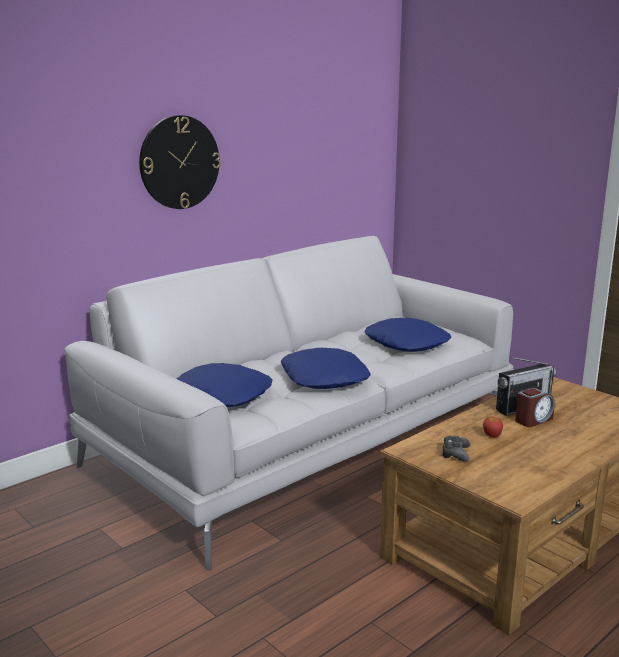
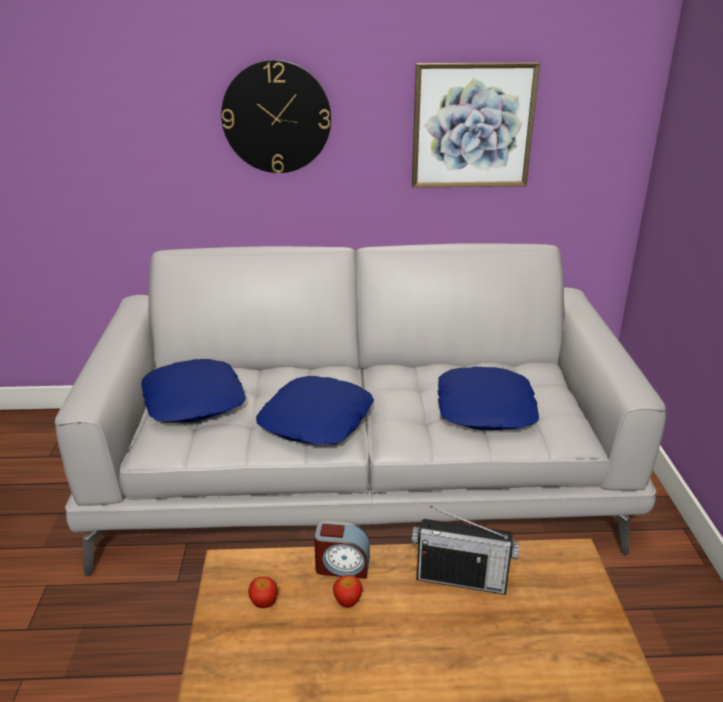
camera: 40 degrees right, 10 degrees up
(303, 159) = (472, 126): none -> picture
(455, 453) = (263, 602): black game controller -> apple
(533, 420) = (439, 607): alarm clock -> alarm clock (342, 566)

